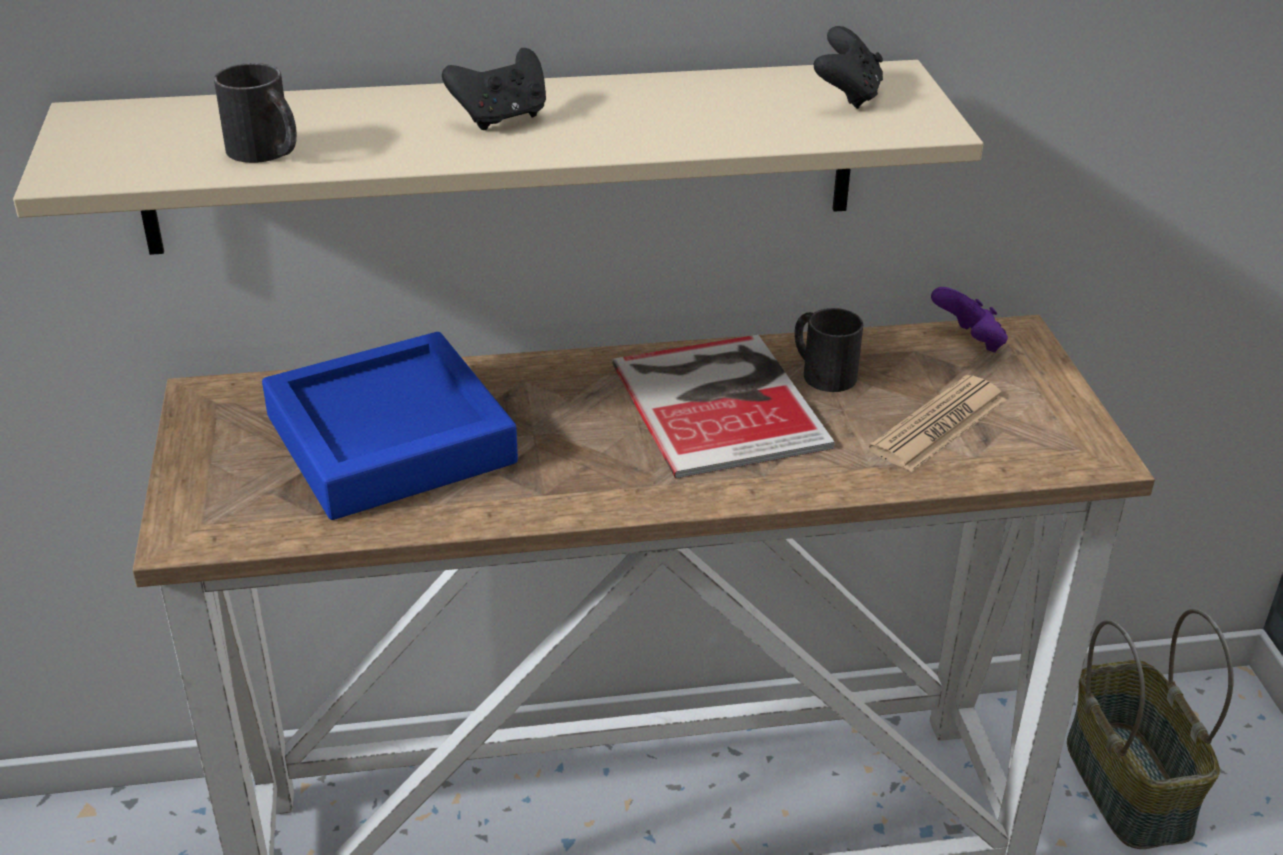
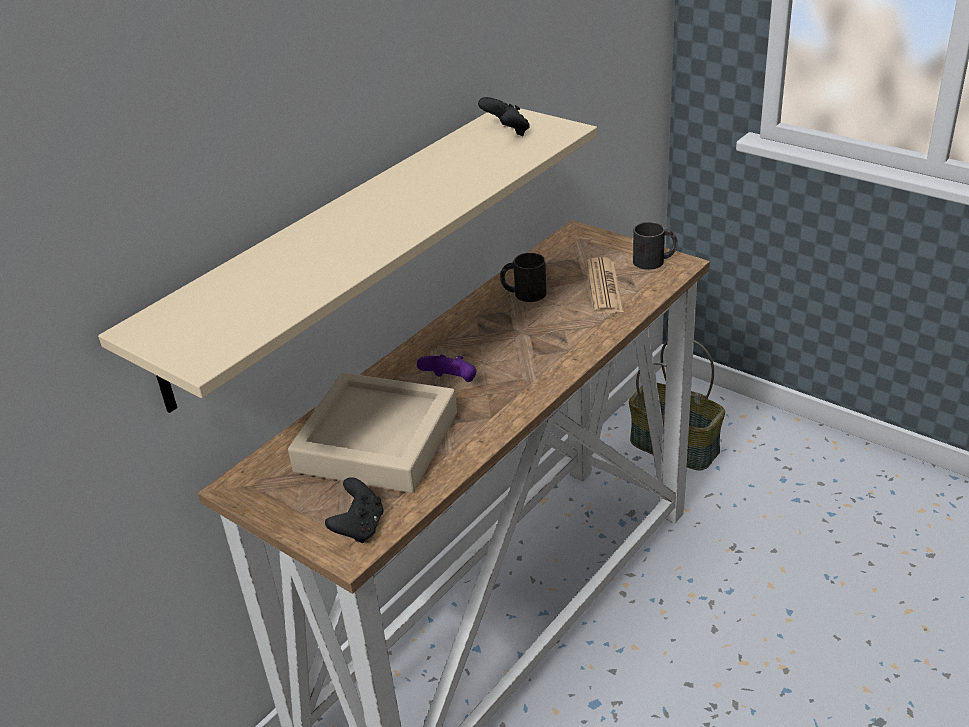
camera: 40 degrees left, 0 degrees up
(267, 152) = (291, 291): black mug -> black mug (655, 261)
(390, 440) = (377, 442): blue tray -> beige tray
(501, 118) = (374, 217): black game controller -> black game controller (359, 527)
(721, 401) = (502, 330): book -> none
(969, 343) = (563, 246): purple game controller -> purple game controller (451, 383)

